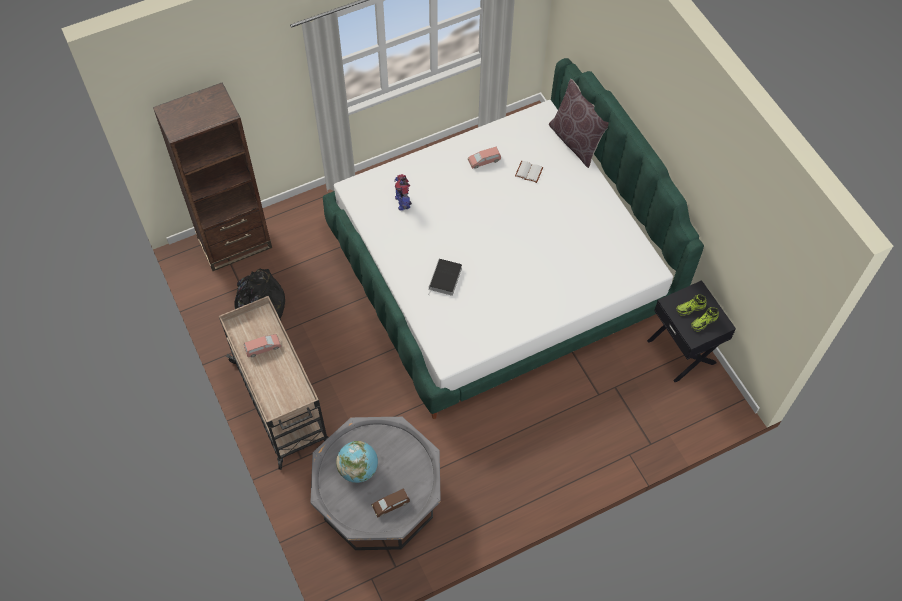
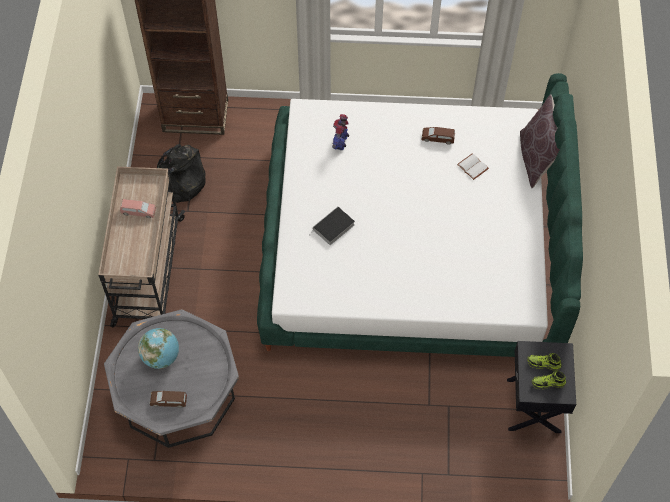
camera: 30 degrees right, 0 degrees up
(484, 161) = (438, 138): pink toy car -> brown toy car

